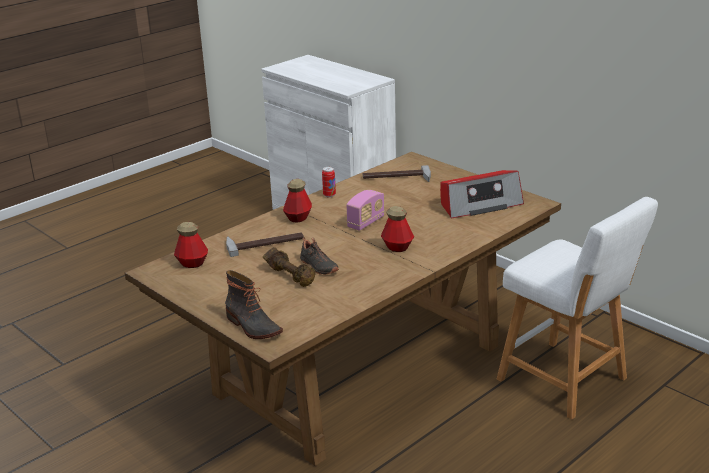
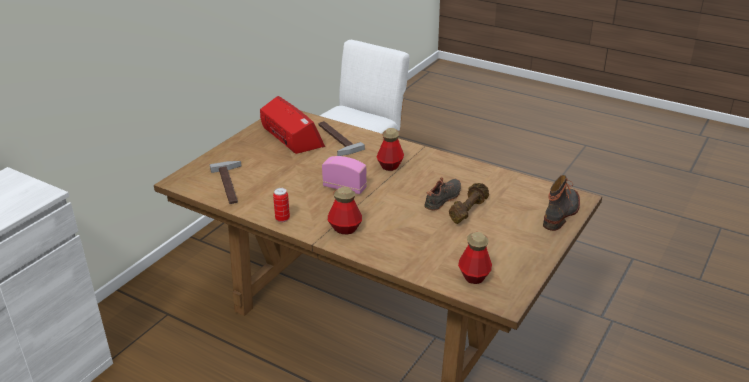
camera: 105 degrees left, 5 degrees up
(265, 243) = (409, 239): hammer -> hammer (334, 139)

